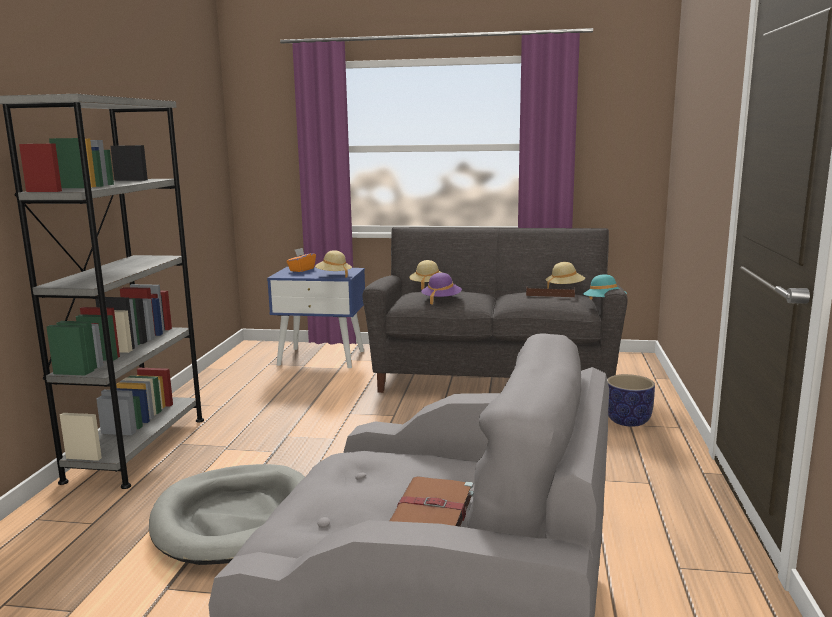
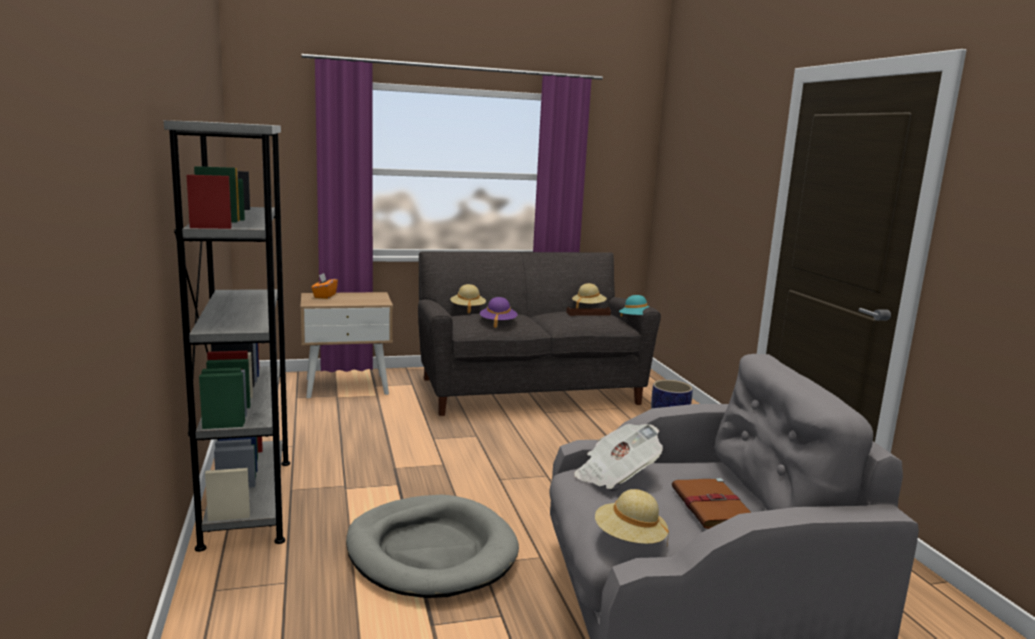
camera: 25 degrees left, 0 degrees up
(322, 357) = (347, 386): blue nightstand -> beige nightstand
(333, 275) = (369, 301): beige hat -> beige hat (629, 539)
(375, 463) = (615, 475): none -> newspaper

